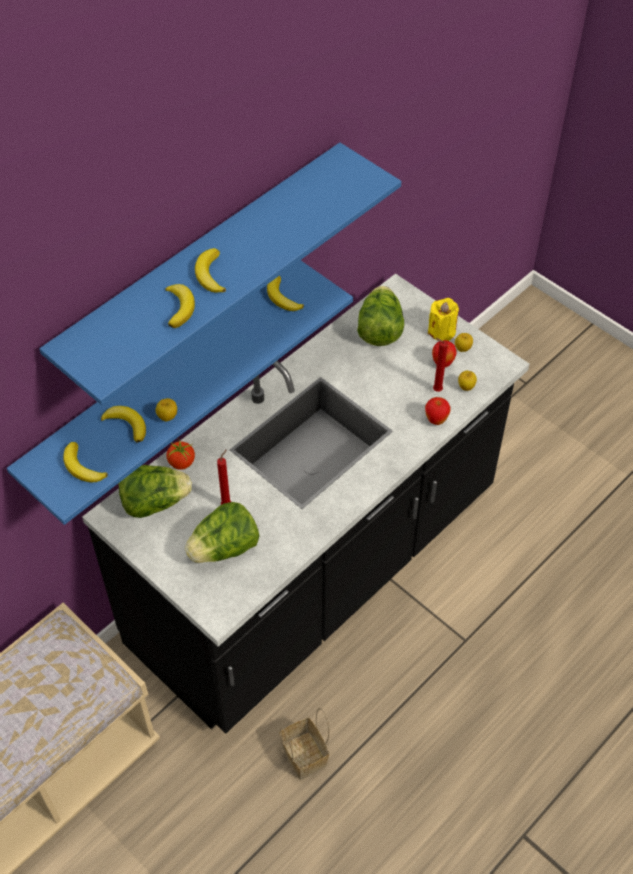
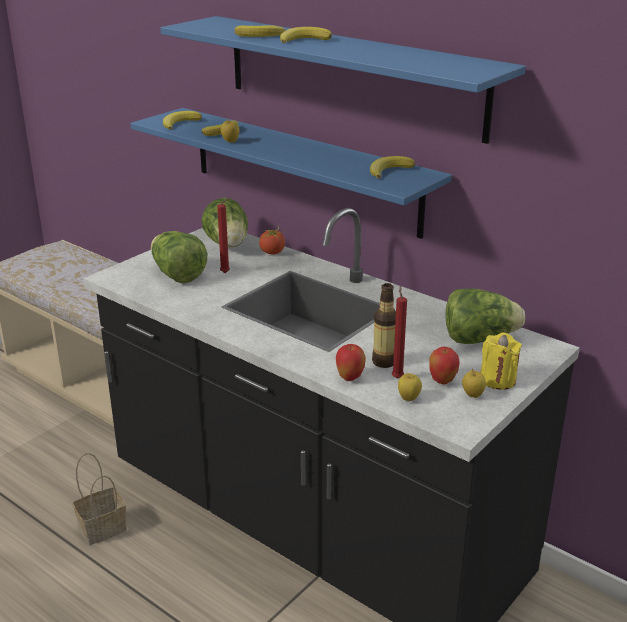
camera: 85 degrees right, 25 degrees down
(412, 395) = (384, 362): none -> bottle

